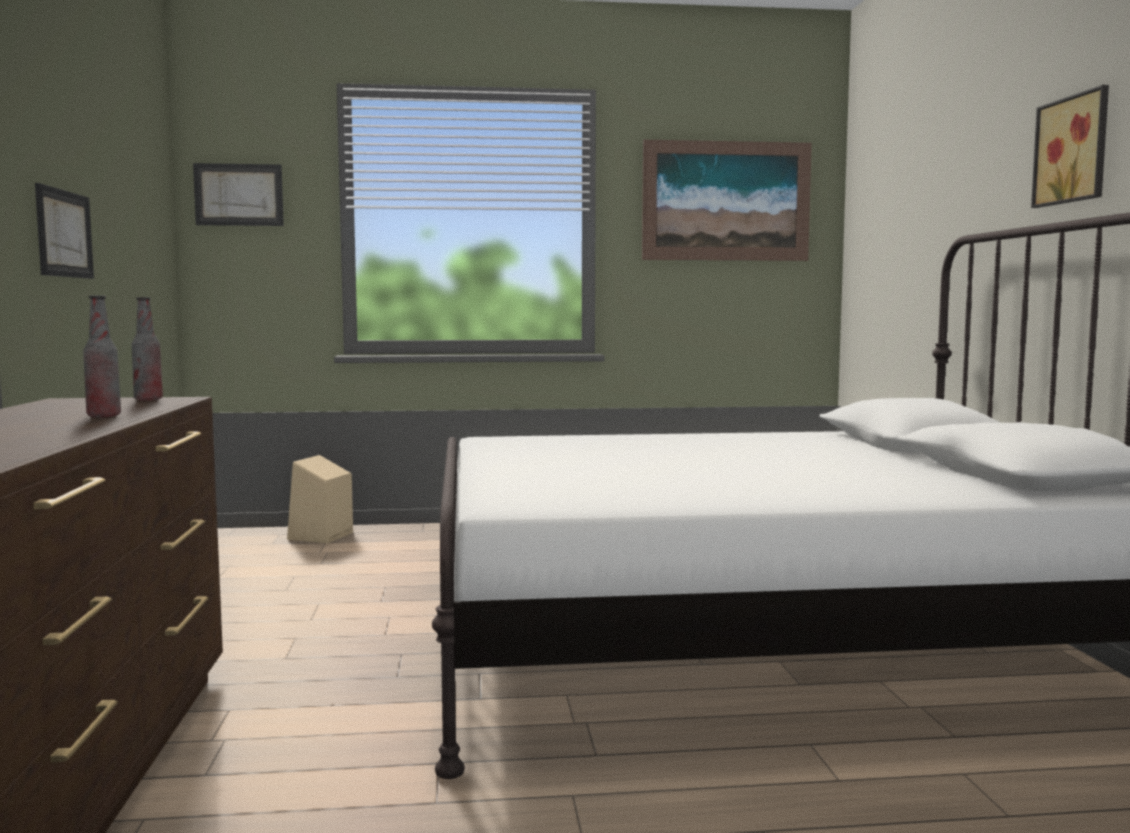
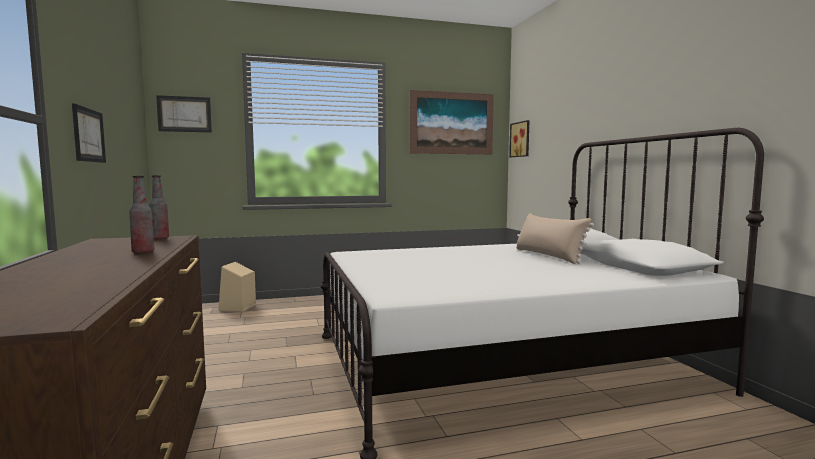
camera: 10 degrees left, 0 degrees up
(856, 453) = (548, 256): none -> beige pillow
(1075, 150) = (650, 100): picture -> picture (521, 139)

